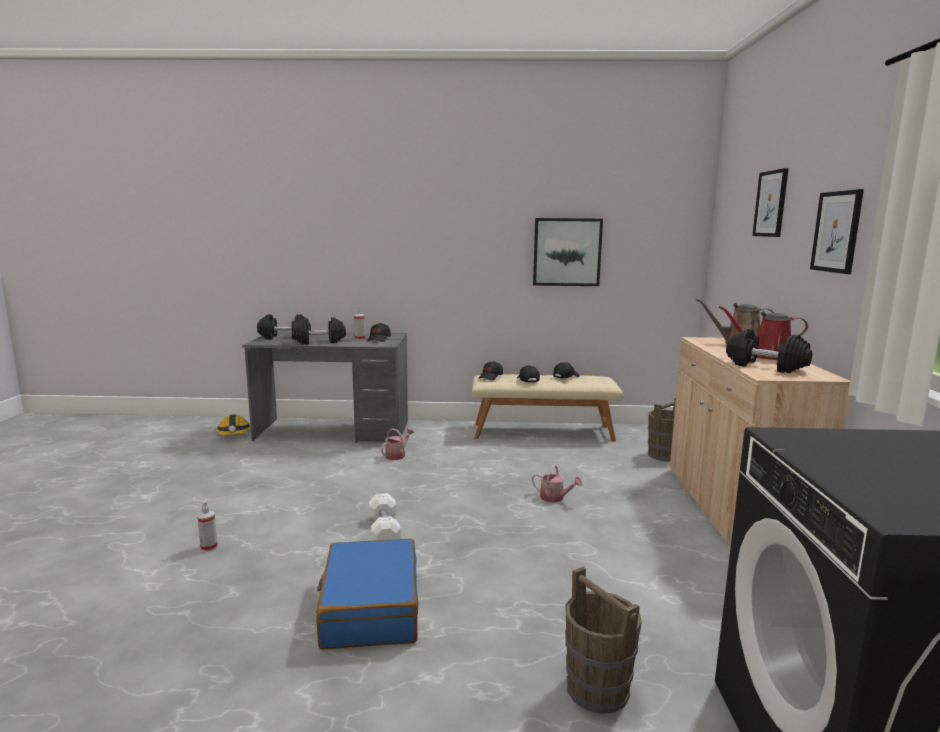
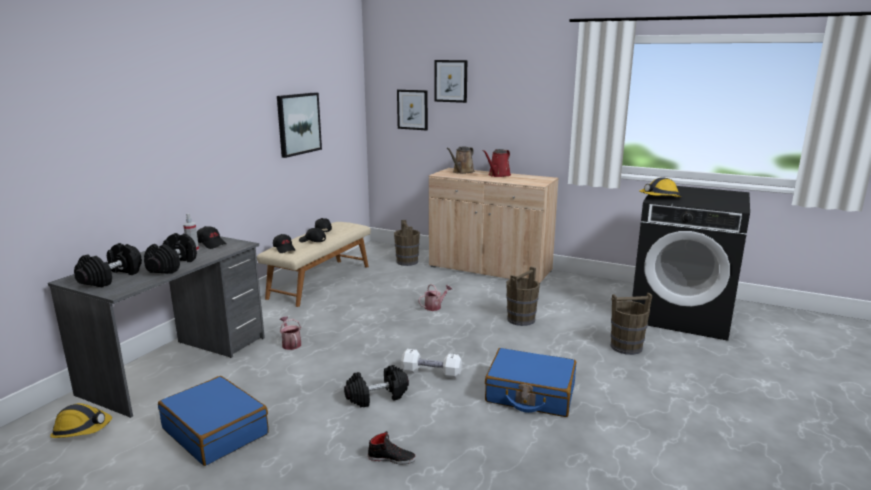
camera: 65 degrees left, 5 degrees up
(209, 547) = (391, 458): spray bottle -> black shoe
(240, 469) = (216, 431): none -> blue suitcase
(588, 563) = (521, 319): none -> brown bucket
(765, 366) = (519, 180): black dumbbell -> black dumbbell (377, 397)
(813, 437) = (659, 197): none -> hard hat
(836, 232) = (525, 101): picture -> picture (412, 109)

